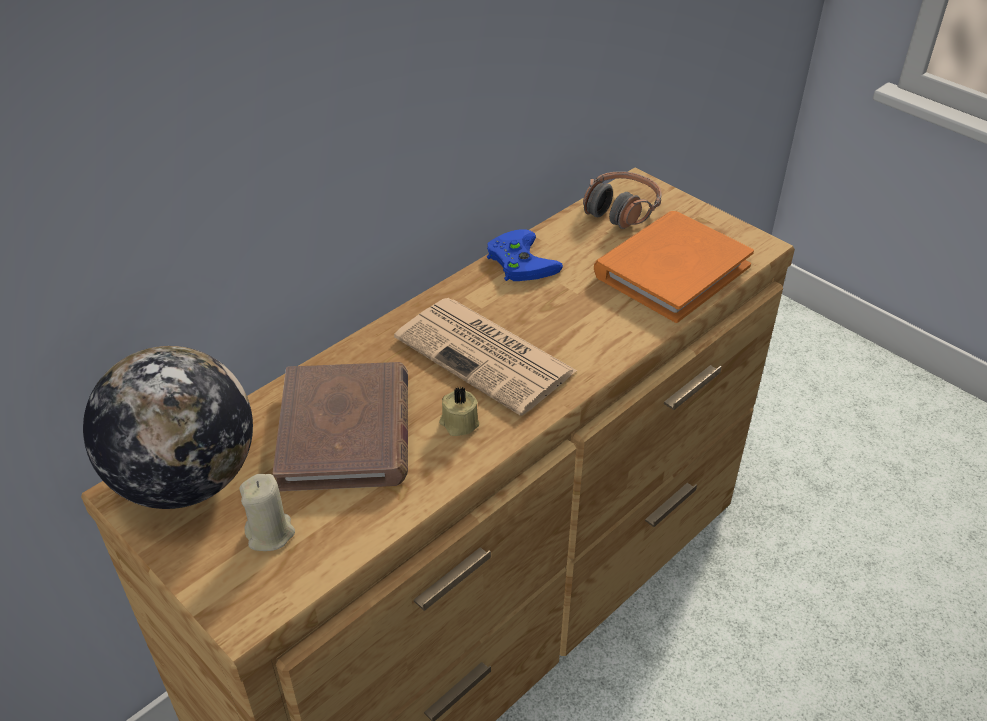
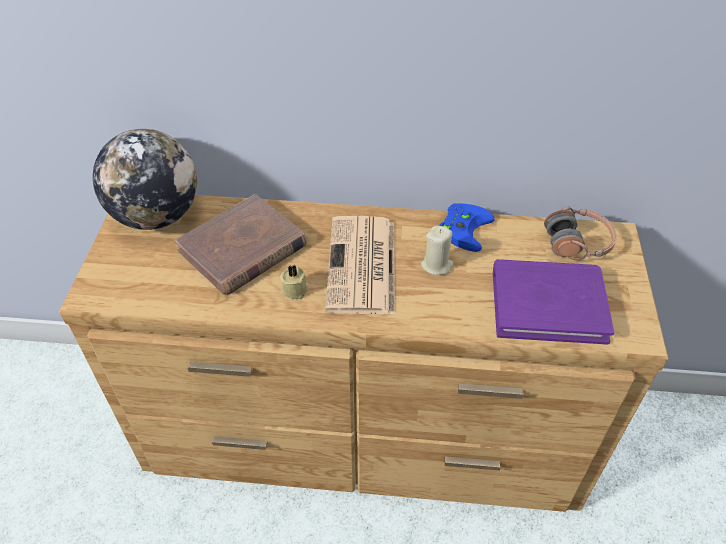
camera: 50 degrees right, 5 degrees up
(270, 533) = (148, 268): beige candle -> beige candle (436, 265)
(671, 270) = (548, 304): orange book -> purple book

